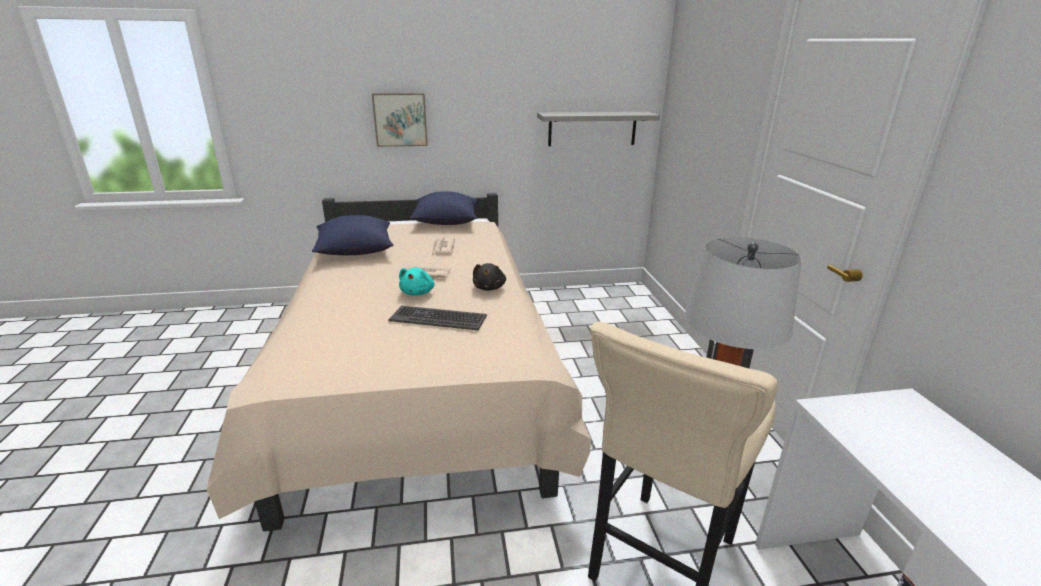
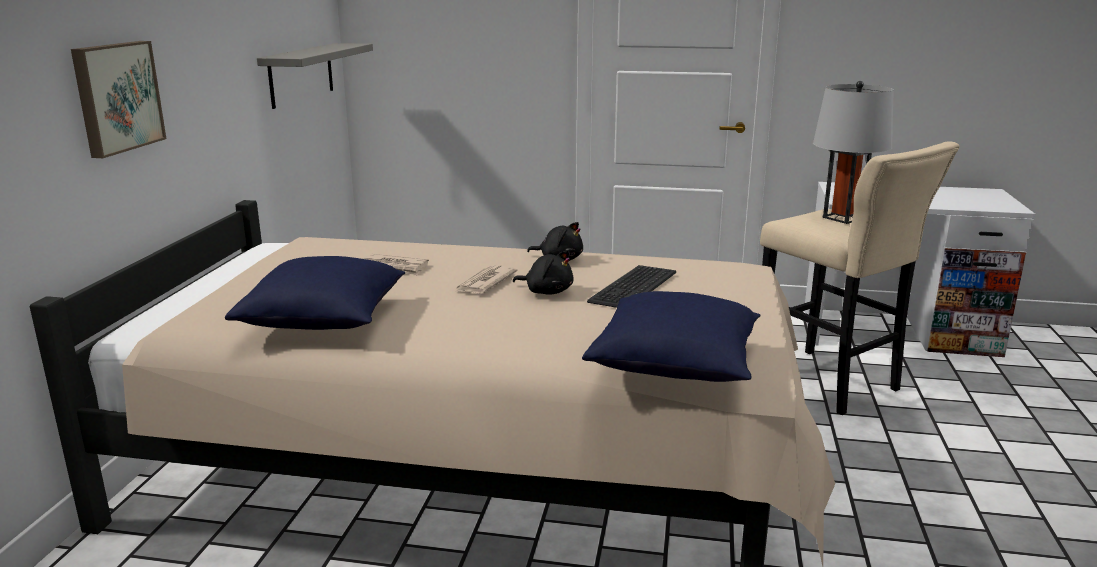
camera: 70 degrees left, 5 degrees down
(418, 292) = (547, 291): turquoise plush toy -> black plush toy
(445, 222) = (266, 258): blue pillow -> blue pillow (676, 366)

